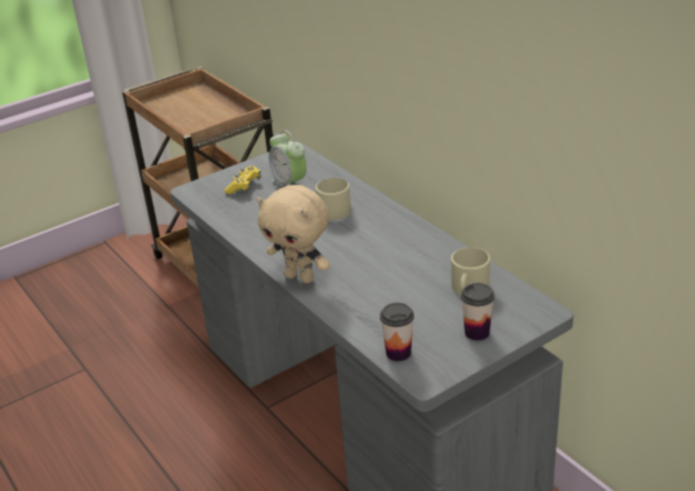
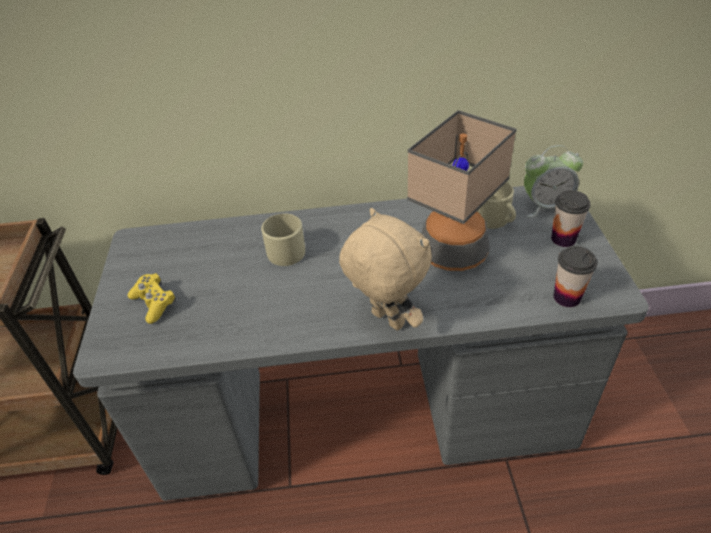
camera: 60 degrees left, 10 degrees up
(290, 184) = (195, 265): alarm clock -> alarm clock (545, 206)
(300, 277) = (385, 320): beige plush toy -> beige plush toy turned 105 degrees counterclockwise
(403, 282) = (452, 252): none -> table lamp

